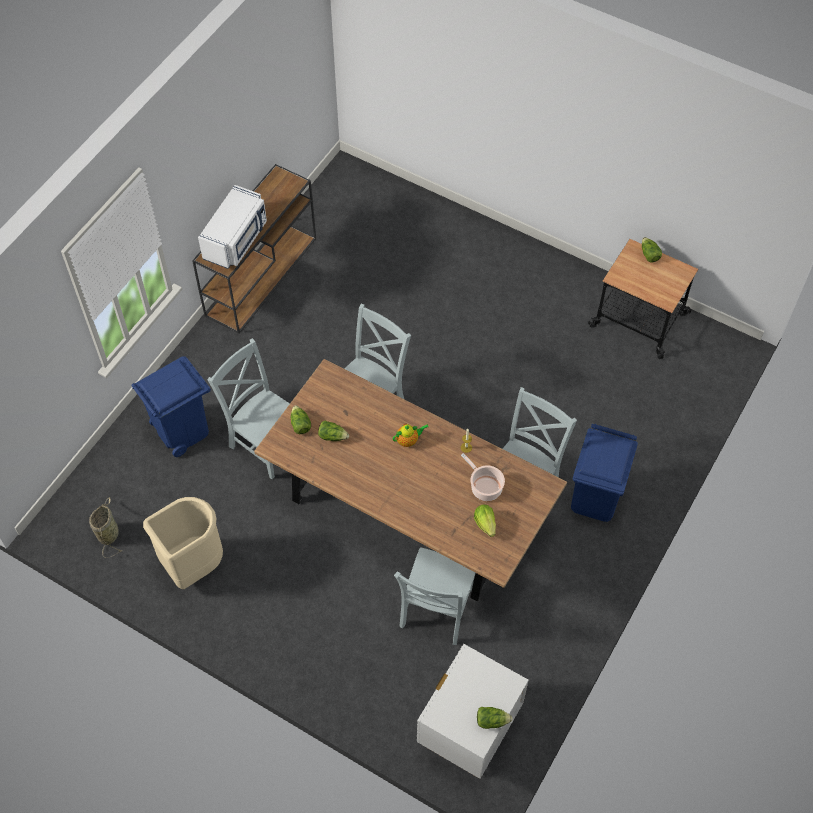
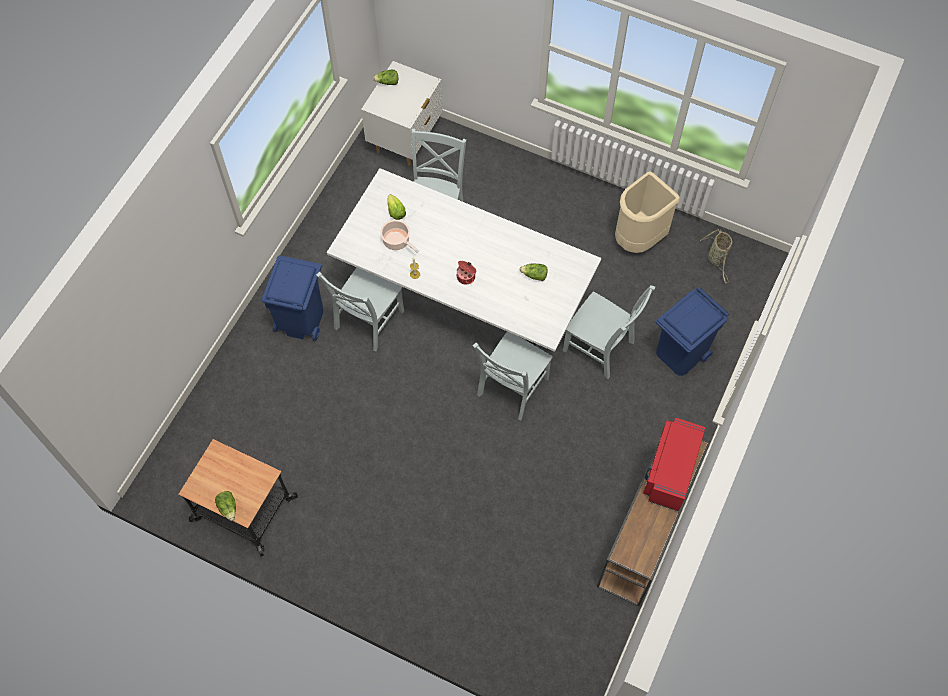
camera: 175 degrees right, 5 degrees up
(236, 240) = (670, 471): white microwave -> red microwave
(300, 424) = (565, 283): lettuce -> none
(408, 440) = (466, 276): teapot -> cooking pot
(409, 511) = (464, 296): brown dining table -> white dining table

